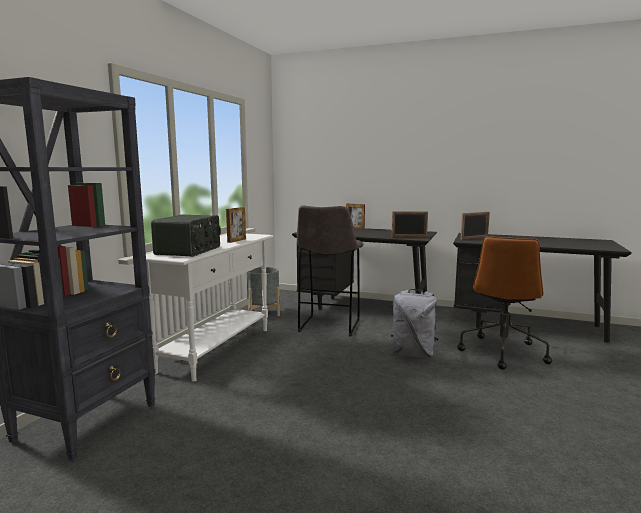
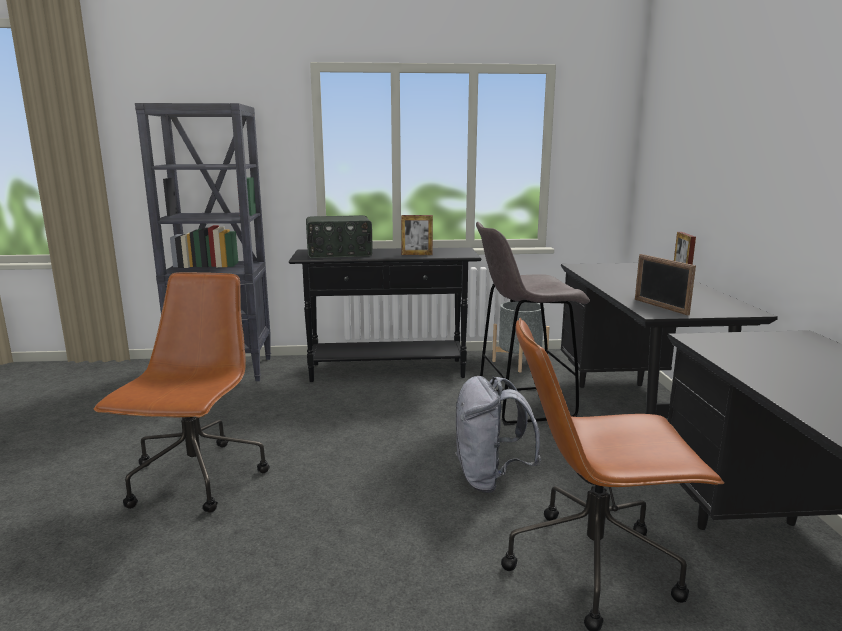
camera: 65 degrees right, 5 degrees up
(217, 349) = (388, 371): white console table -> black console table
(346, 457) = (196, 480): none -> brown office chair
(474, 238) = (755, 343): picture frame -> none

